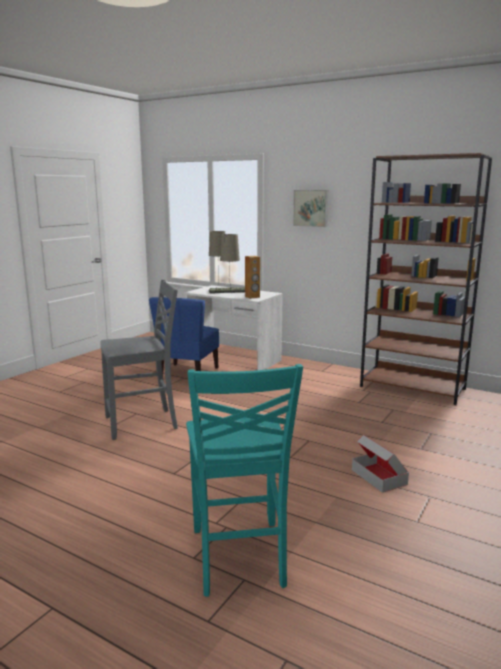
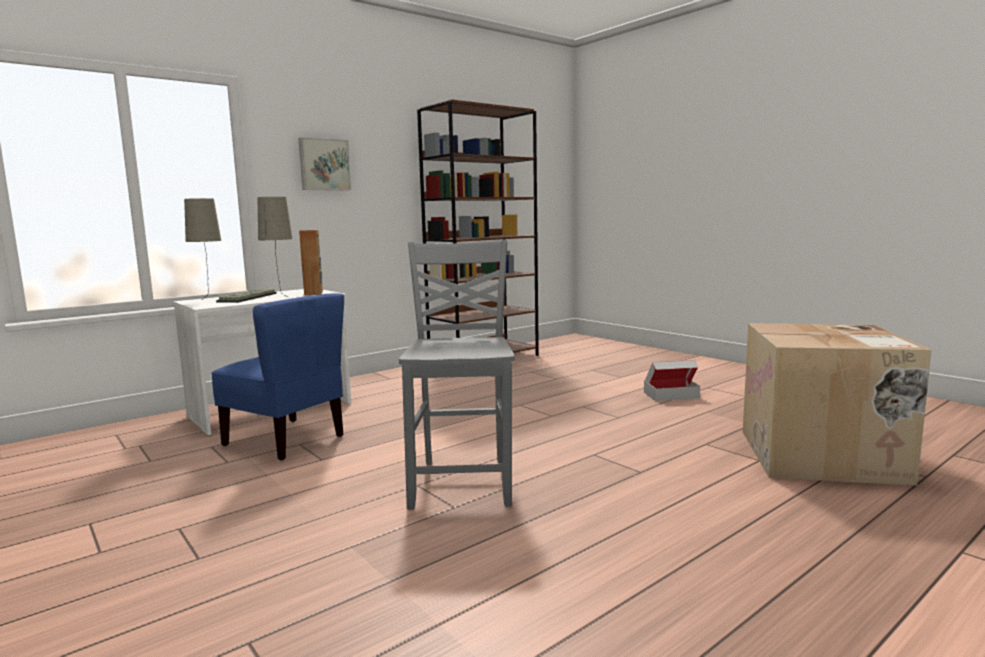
camera: 70 degrees left, 5 degrees down
(239, 558) = (822, 456): turquoise chair -> cardboard box

